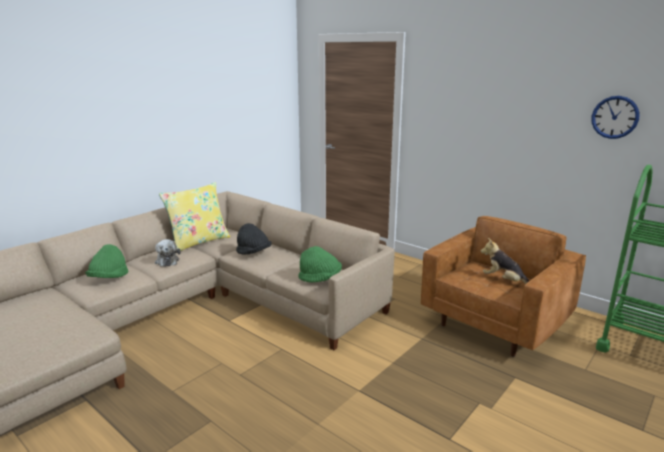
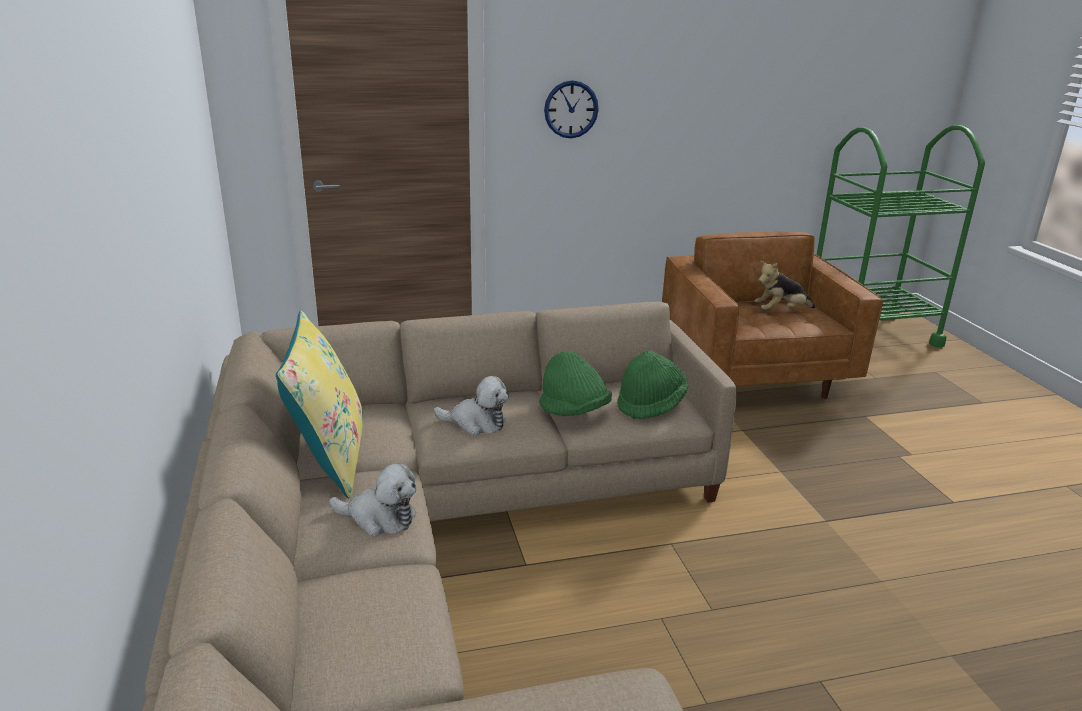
camera: 55 degrees left, 5 degrees up
(109, 278) = (377, 616): green hat -> green hat (573, 411)
(253, 253) = (476, 423): black hat -> plush toy
(615, 117) = (795, 74): wall clock -> wall clock (571, 109)

